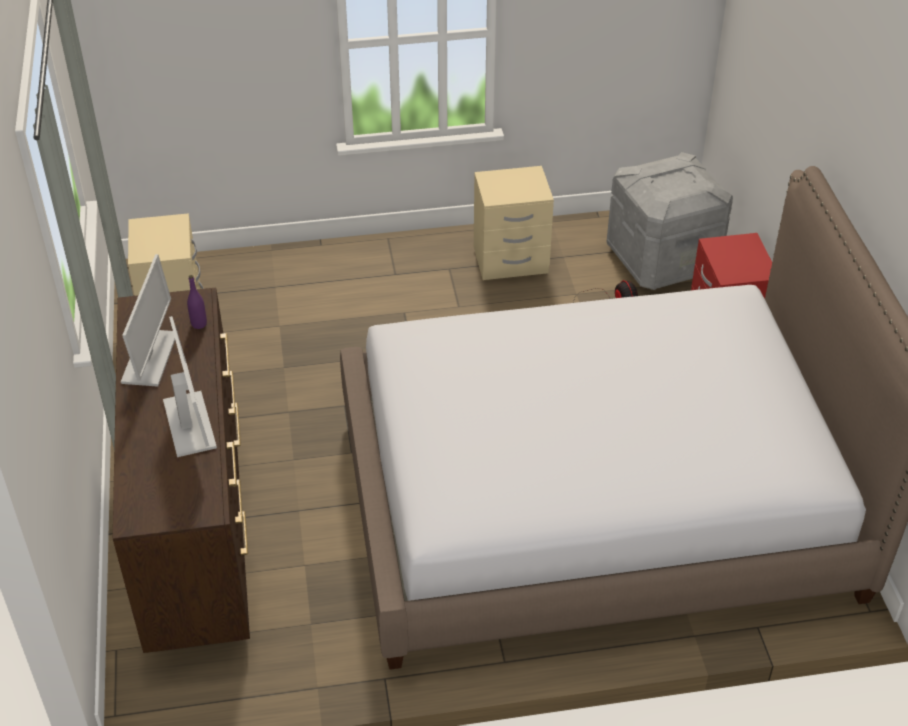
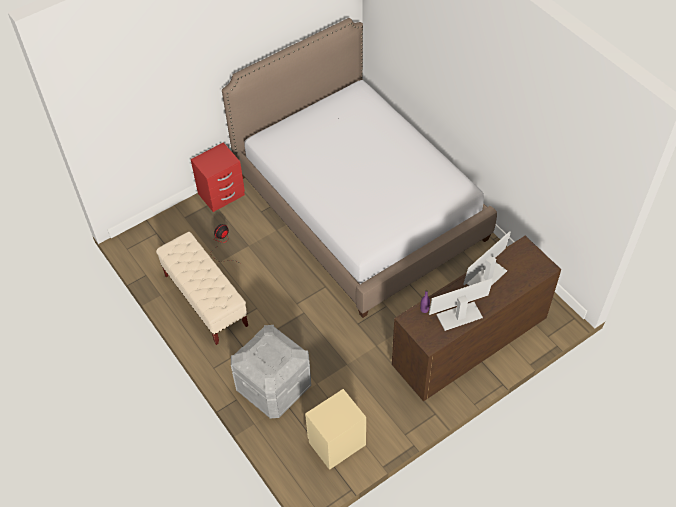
camera: 115 degrees left, 10 degrees up
(510, 260) = (205, 300): beige nightstand -> beige bench
(663, 259) = (172, 235): grey storage box -> grey storage box (273, 387)

